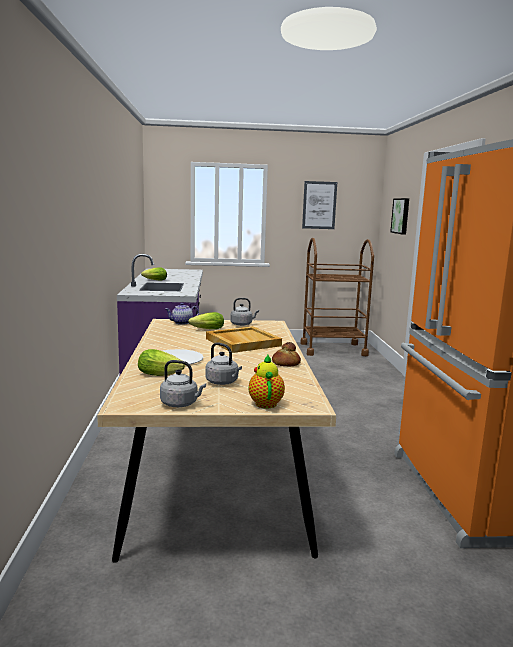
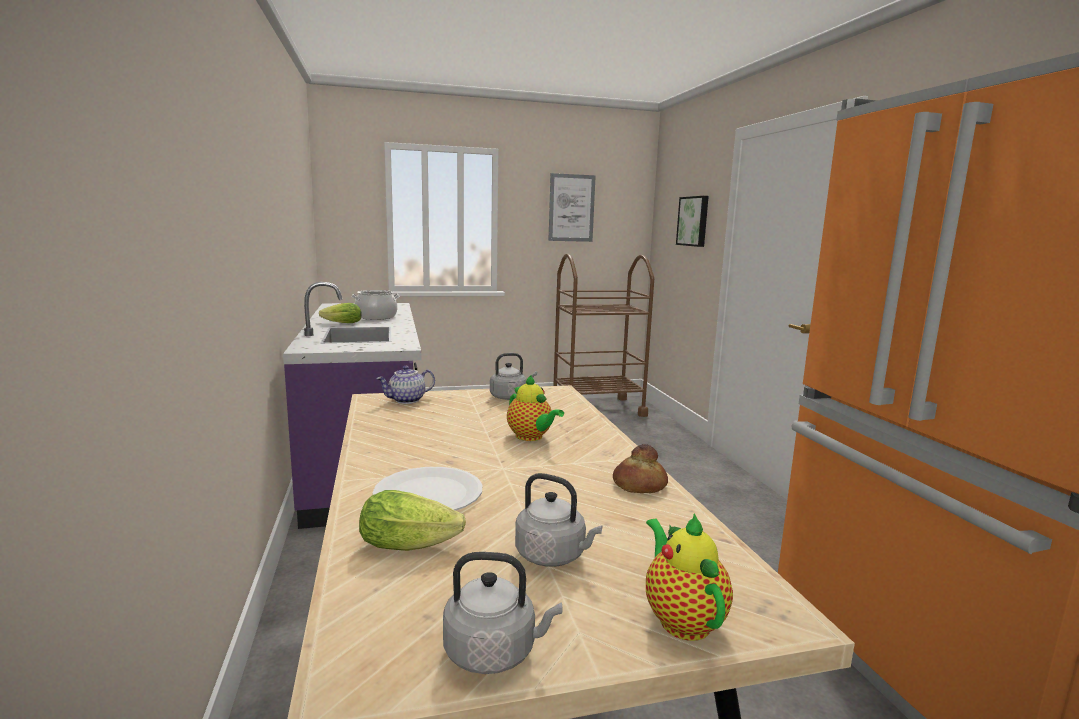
camera: 10 degrees left, 0 degrees up
(177, 277) = (376, 317): none -> cooking pot
(206, 329) = (454, 412): lettuce -> none
(242, 342) = (531, 437): beige tray -> teapot

